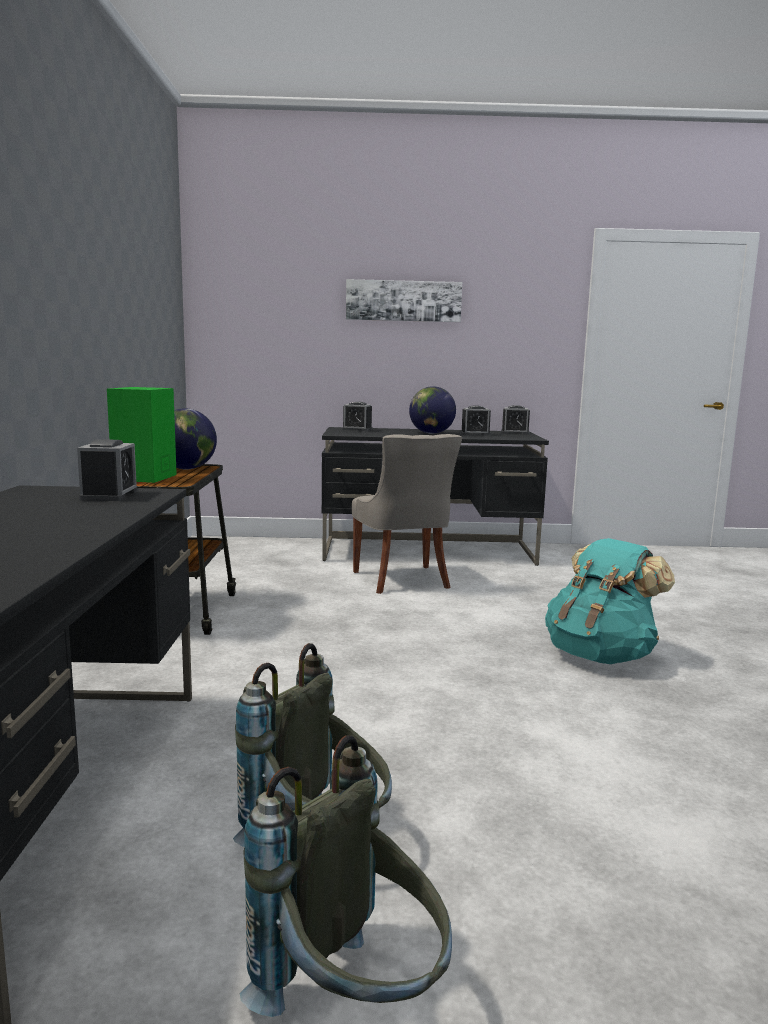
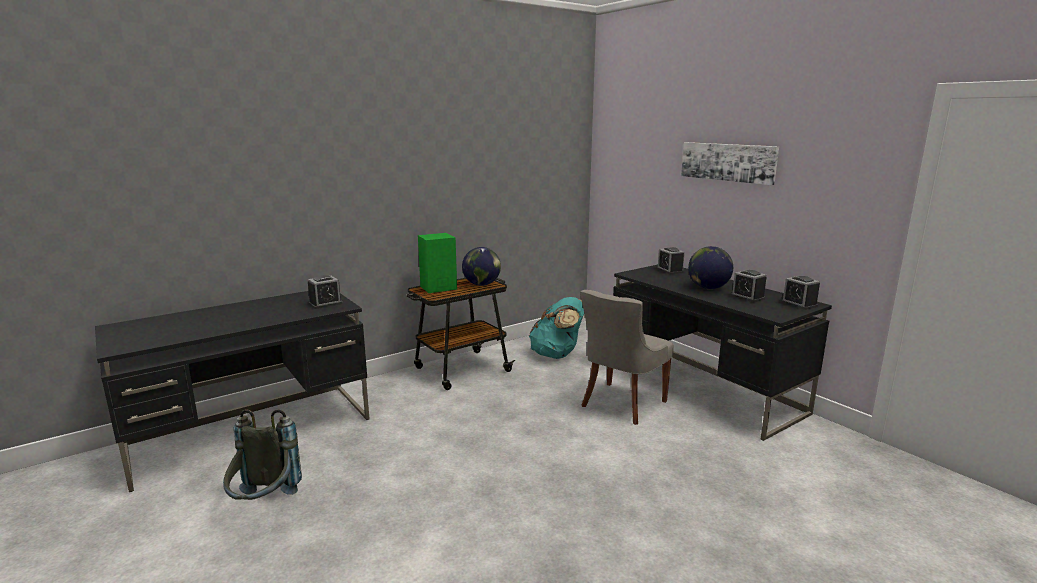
camera: 55 degrees right, 5 degrees up
(354, 1001) = (160, 556): grey backpack -> none
(600, 655) = (591, 527): turquoise backpack -> turquoise backpack (557, 354)

